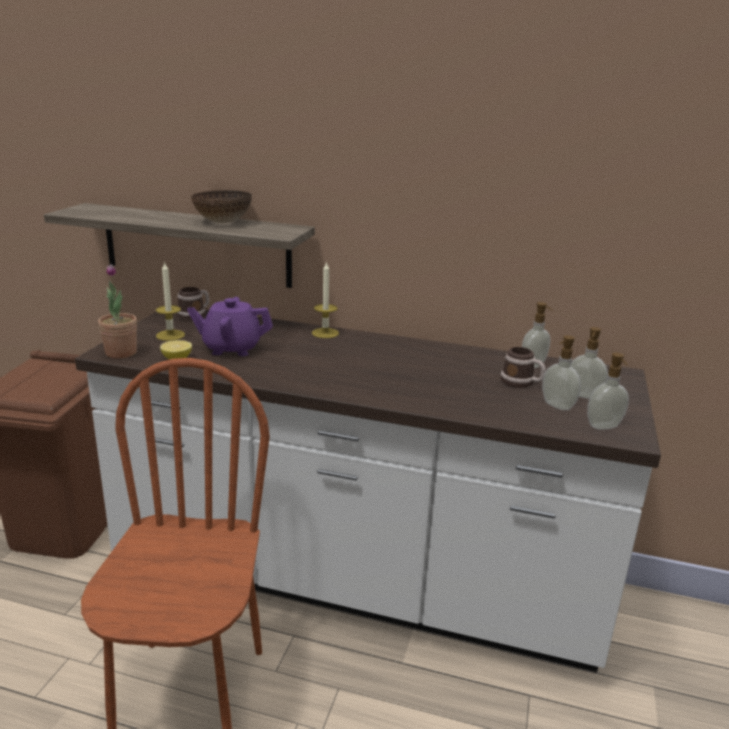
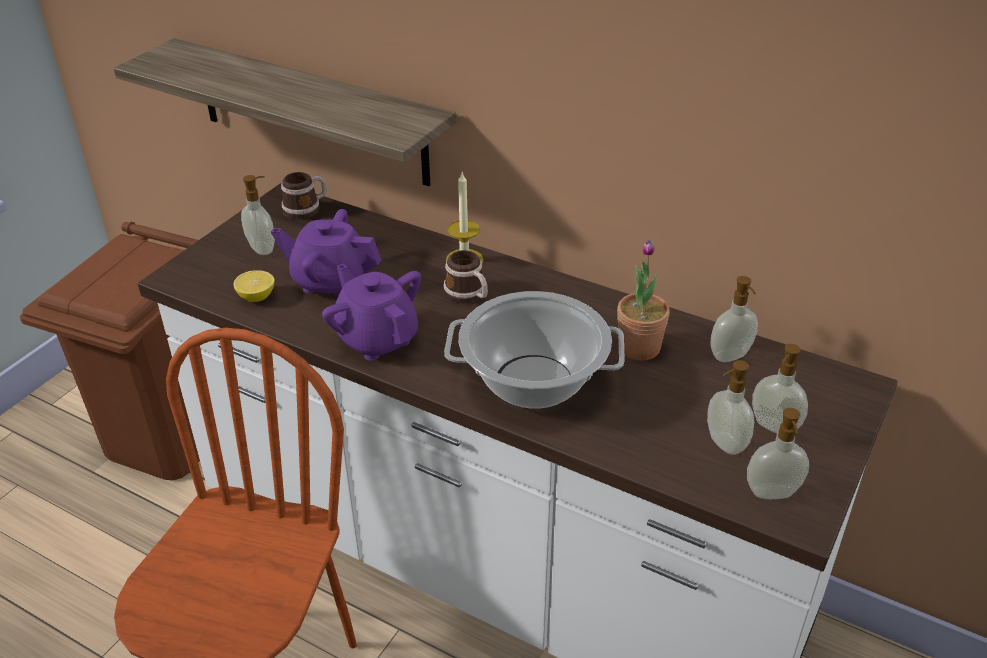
camera: 15 degrees right, 15 degrees up
(121, 353) = (193, 278): potted plant -> potted plant (639, 347)
(170, 335) = (263, 248): candle -> soap dispenser
(222, 222) = (332, 97): bowl -> none
(282, 374) = (377, 338): none -> purple teapot
(408, 387) = (533, 382): none -> cooking pot
(521, 383) = (696, 390): mug -> mug (468, 295)

